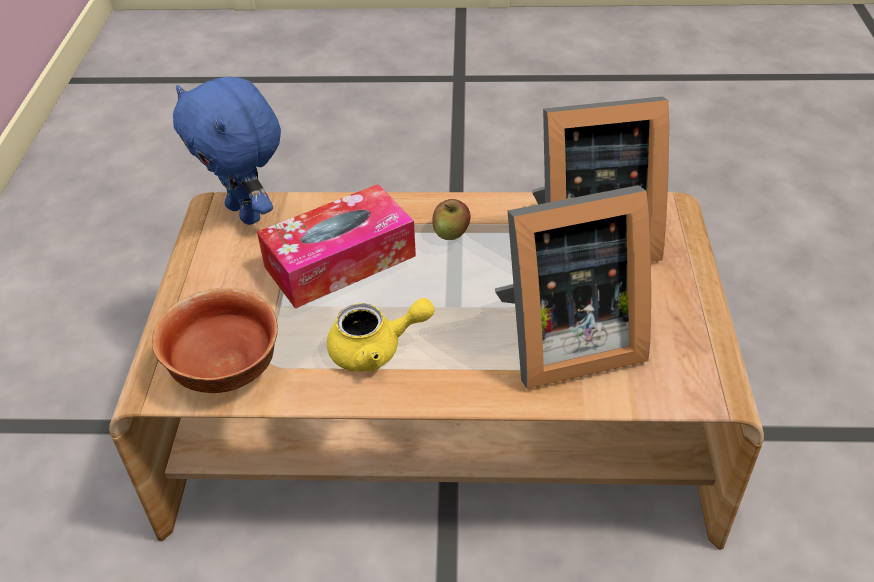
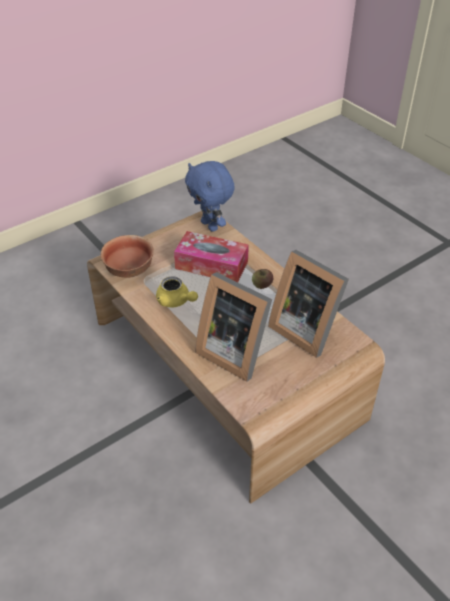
camera: 50 degrees right, 0 degrees up
(247, 213) = (210, 225): blue plush toy -> blue plush toy turned 45 degrees counterclockwise

